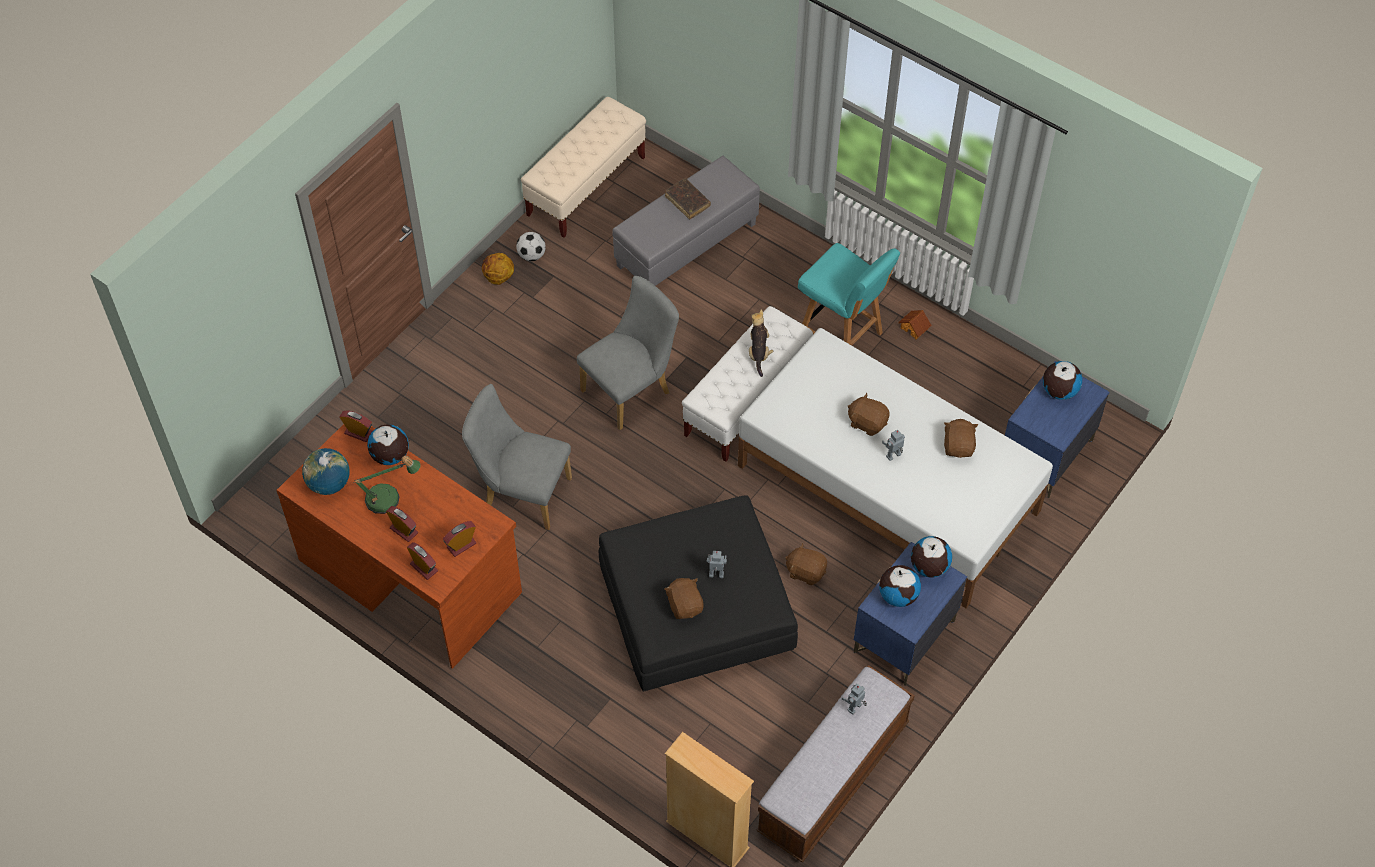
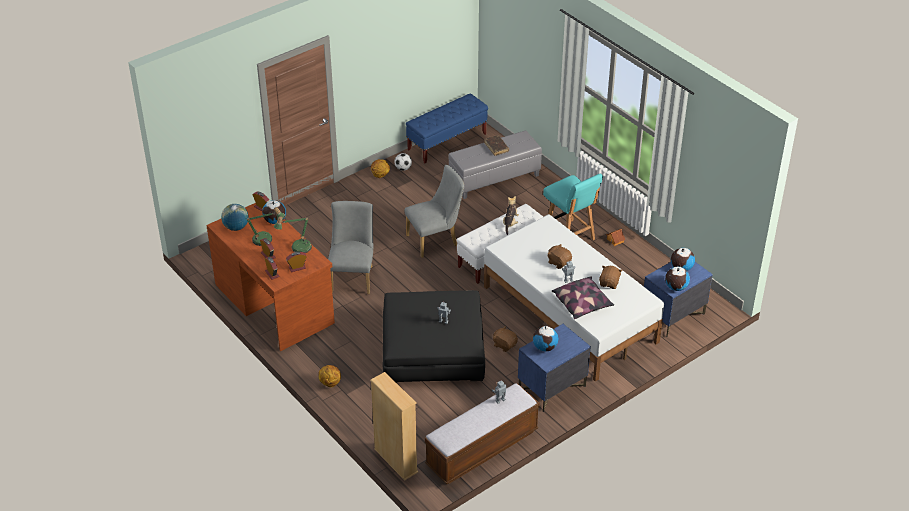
camera: 15 degrees right, 15 degrees down
(448, 504) = (298, 248): none -> table lamp
(521, 492) = (353, 276): grey chair -> grey chair turned 60 degrees clockwise
(554, 711) = (330, 383): none -> basketball
(586, 186) = (447, 142): beige bench -> blue bench
(685, 605) = (419, 333): brown plush toy -> none
(928, 567) = (569, 337): globe -> globe (676, 287)
(929, 497) = (582, 304): none -> pillow

